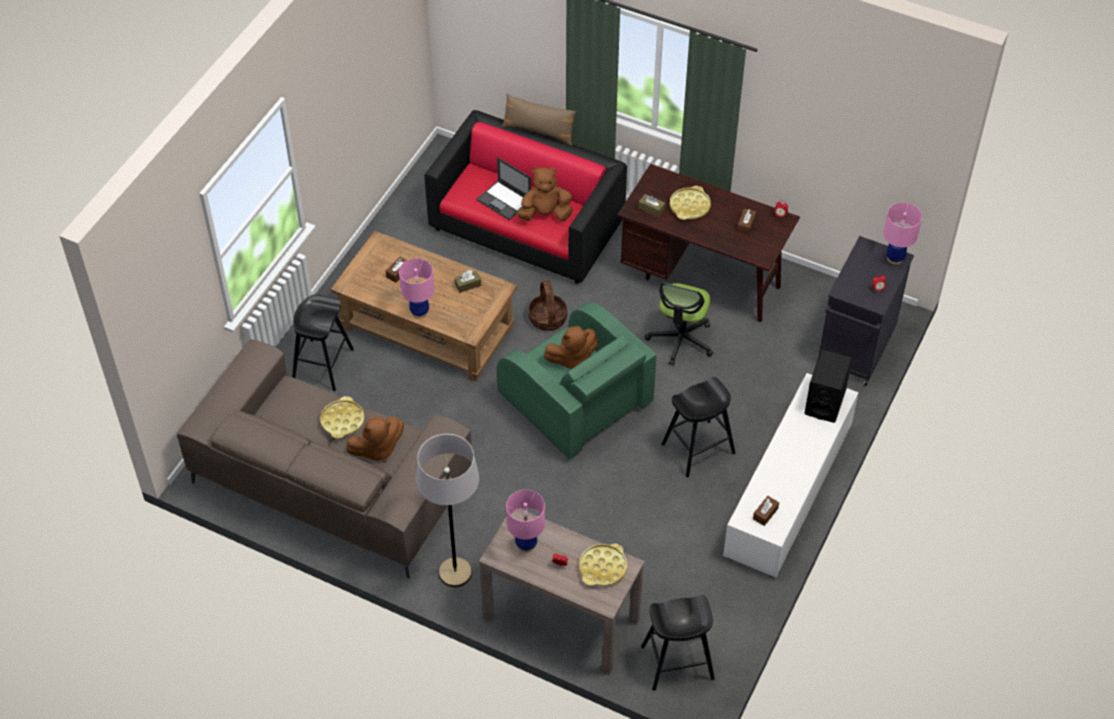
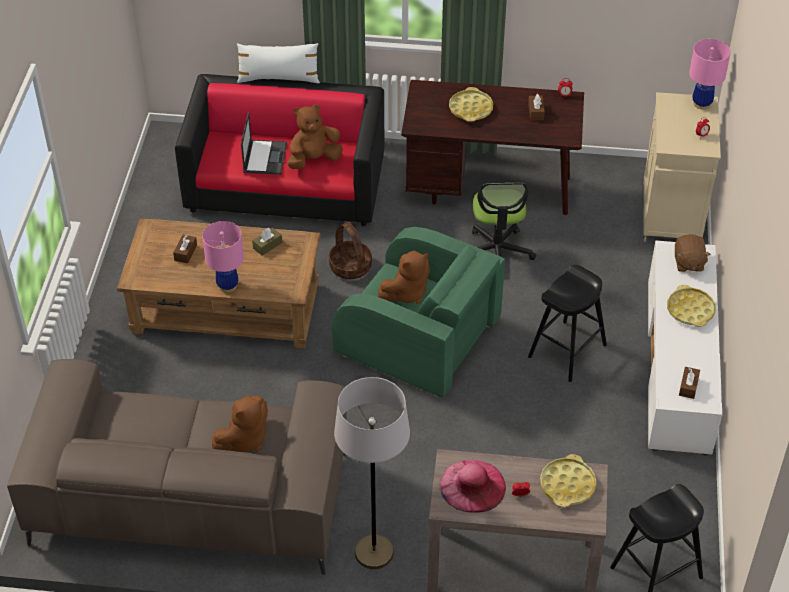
camera: 20 degrees left, 5 degrees down
(323, 365) = (127, 378): black stool -> none
(342, 421) = (191, 421): yellow tray -> yellow tray (690, 310)
(504, 200) = (265, 157): laptop -> laptop turned 105 degrees counterclockwise
(526, 545) = (472, 486): pink table lamp -> pink hat
(539, 132) = (278, 78): brown pillow -> white pillow
(651, 209) = (433, 120): brown tissue box -> none
(825, 402) = (688, 263): black speaker -> brown plush toy
(855, 349) = (671, 216): black cabinet -> beige cabinet

